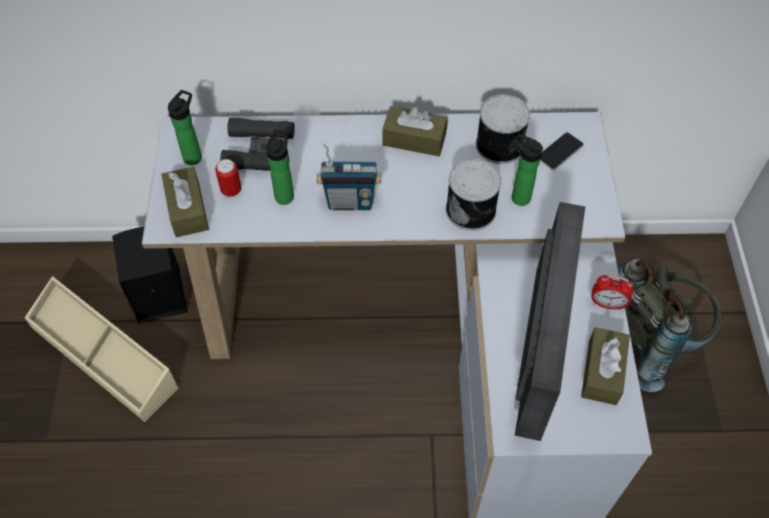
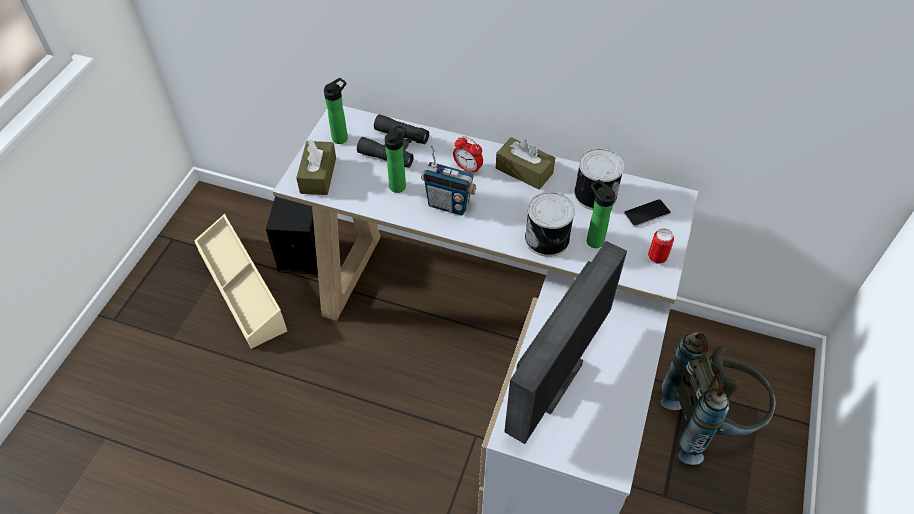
camera: 20 degrees right, 5 degrees down
(231, 190) = (358, 170): can -> can (657, 258)
(602, 372) = (613, 410): brown tissue box -> none
(607, 304) = (642, 355): alarm clock -> alarm clock (468, 168)

